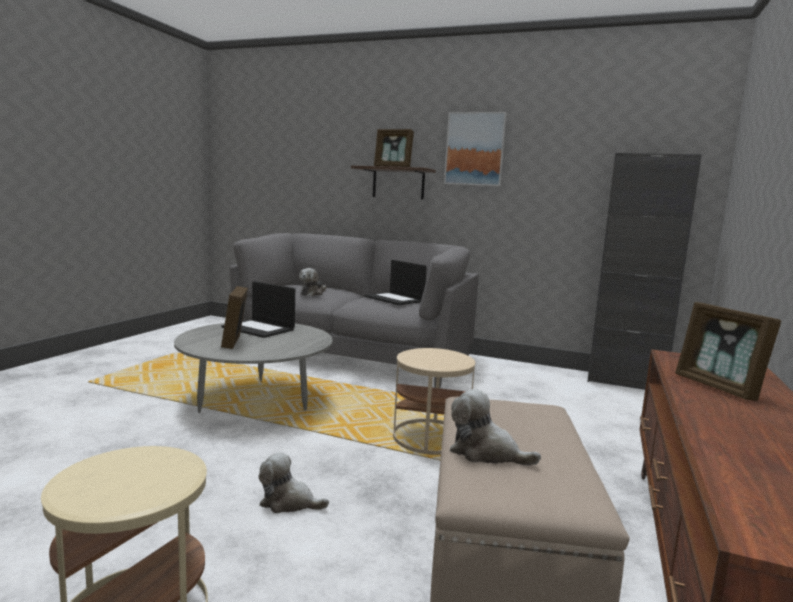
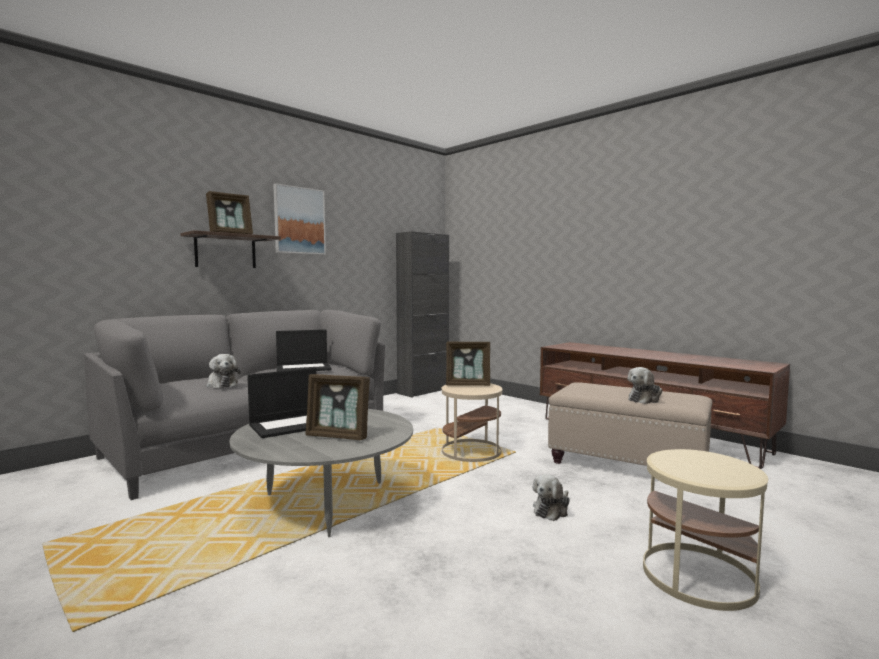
camera: 65 degrees left, 5 degrees down
(718, 387) = (608, 350): picture frame -> picture frame (468, 385)

